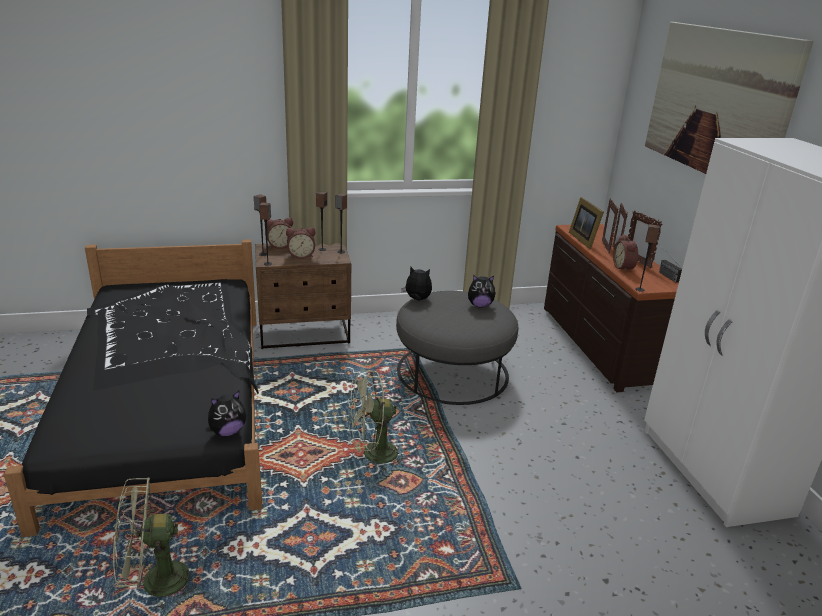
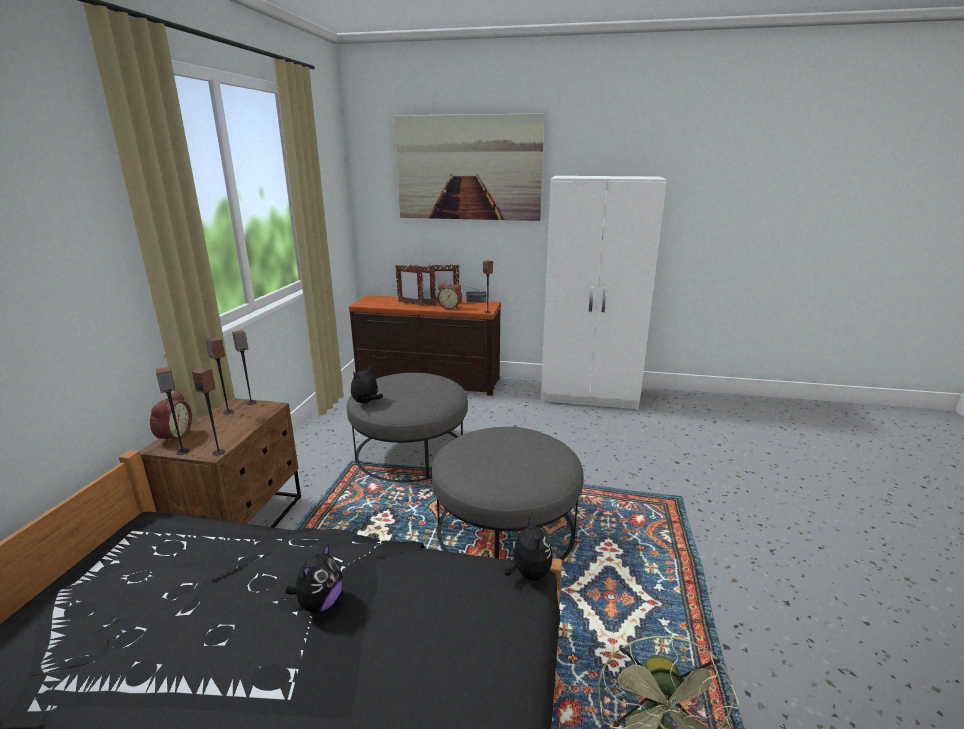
camera: 65 degrees left, 5 degrees down
(301, 255) = (226, 427): alarm clock -> none
(372, 455) = (505, 528): green fan -> grey ottoman
(480, 305) = (409, 379): plush toy -> plush toy (319, 603)
(584, 239) = (389, 305): picture frame -> none

